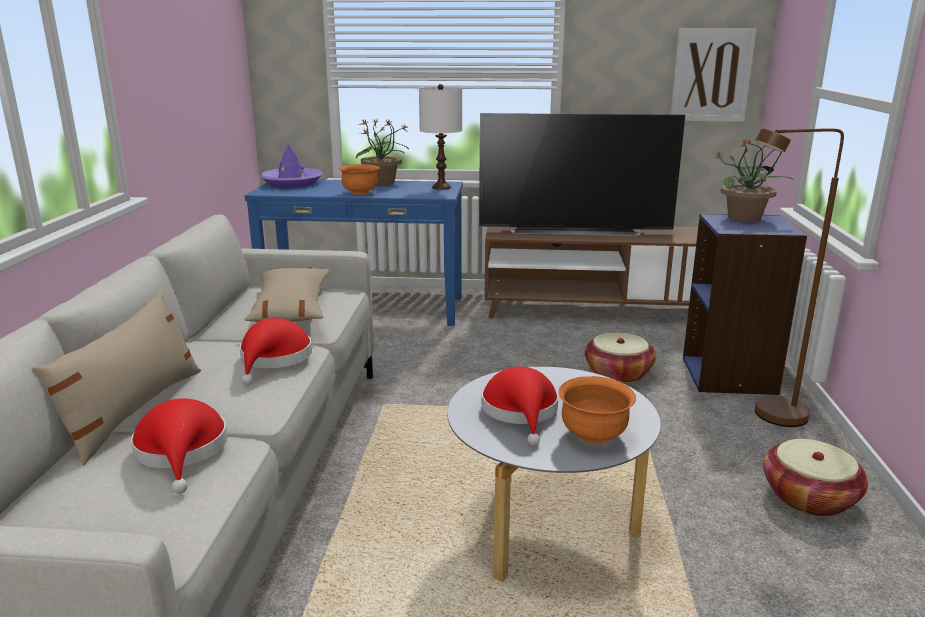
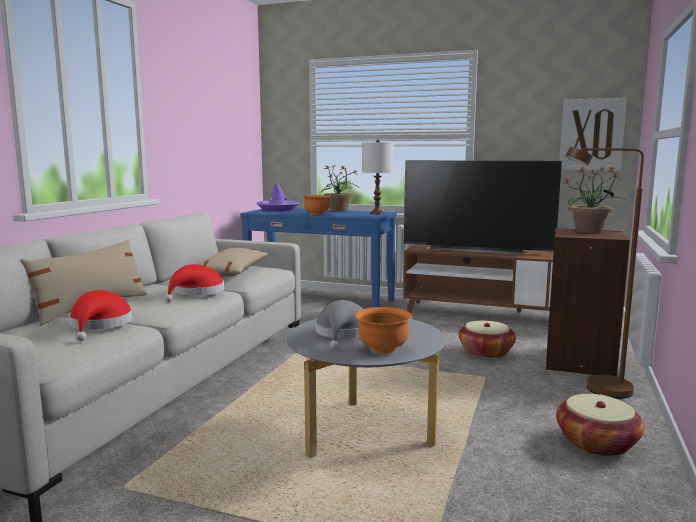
camera: 15 degrees right, 10 degrees down
(521, 411) = (342, 333): red hat -> grey hat
(730, 375) = (580, 362): blue bookcase -> brown bookcase

